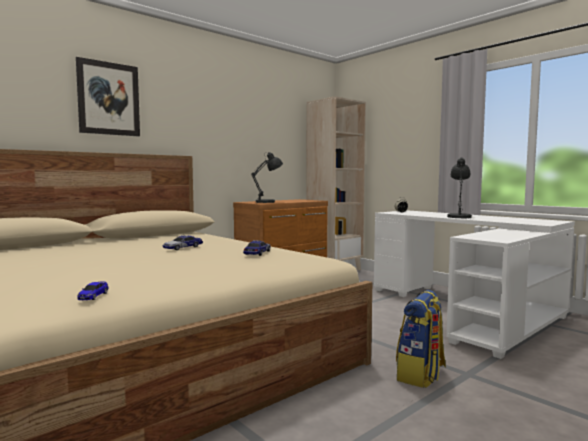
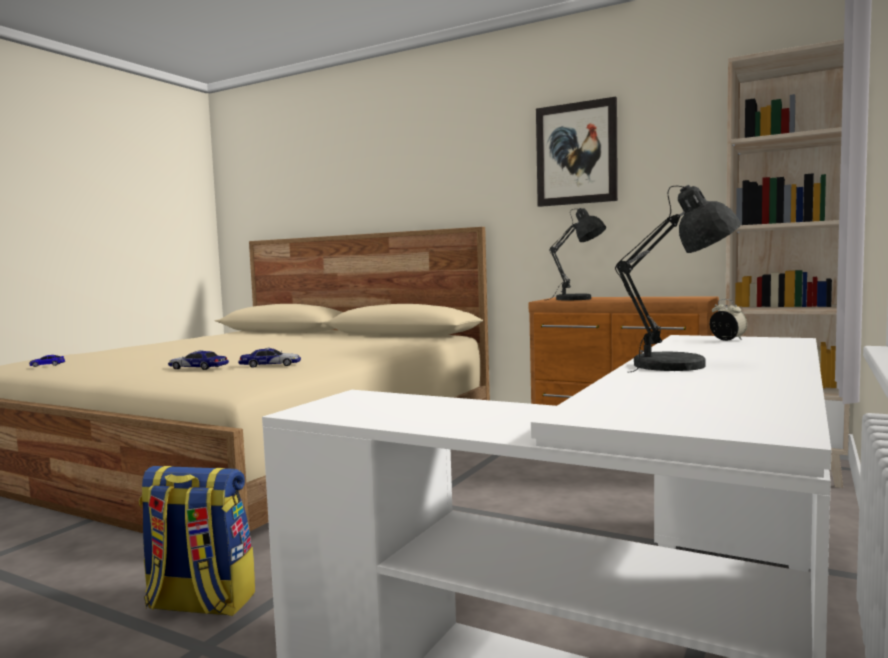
camera: 70 degrees right, 0 degrees up
(108, 99) = (390, 167): picture -> picture (576, 154)
(183, 247) = (295, 349): toy car -> toy car (198, 368)

